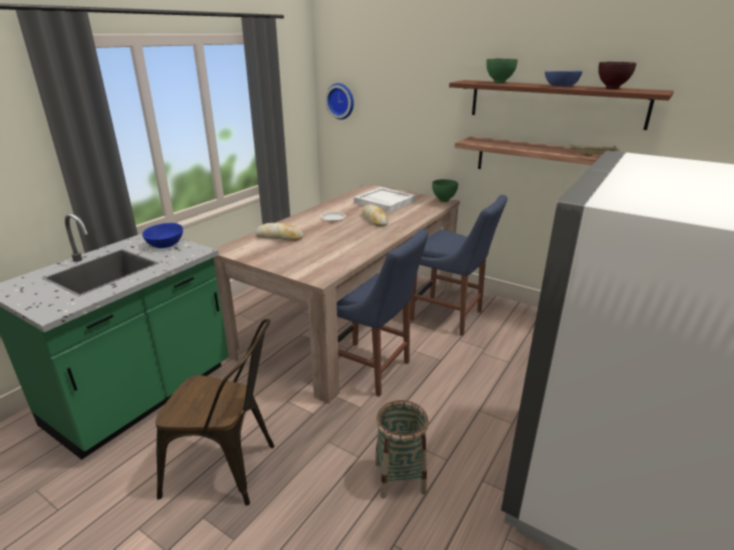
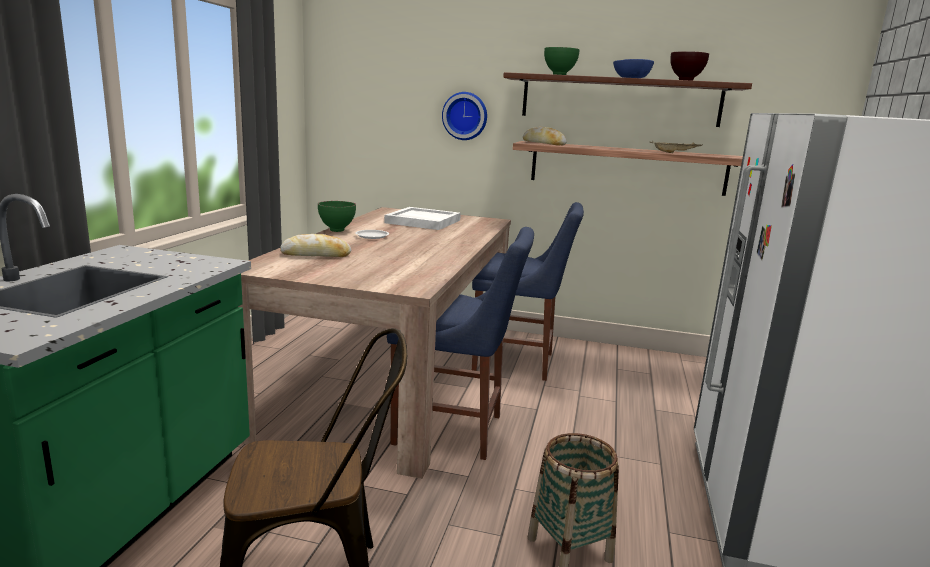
camera: 20 degrees left, 10 degrees down
(165, 244) = (158, 258): blue bowl -> none
(341, 101) = (344, 102): wall clock -> wall clock (465, 116)
(374, 219) = (427, 236): bread -> bread (543, 143)
(444, 200) = (493, 219): green bowl -> green bowl (337, 230)

